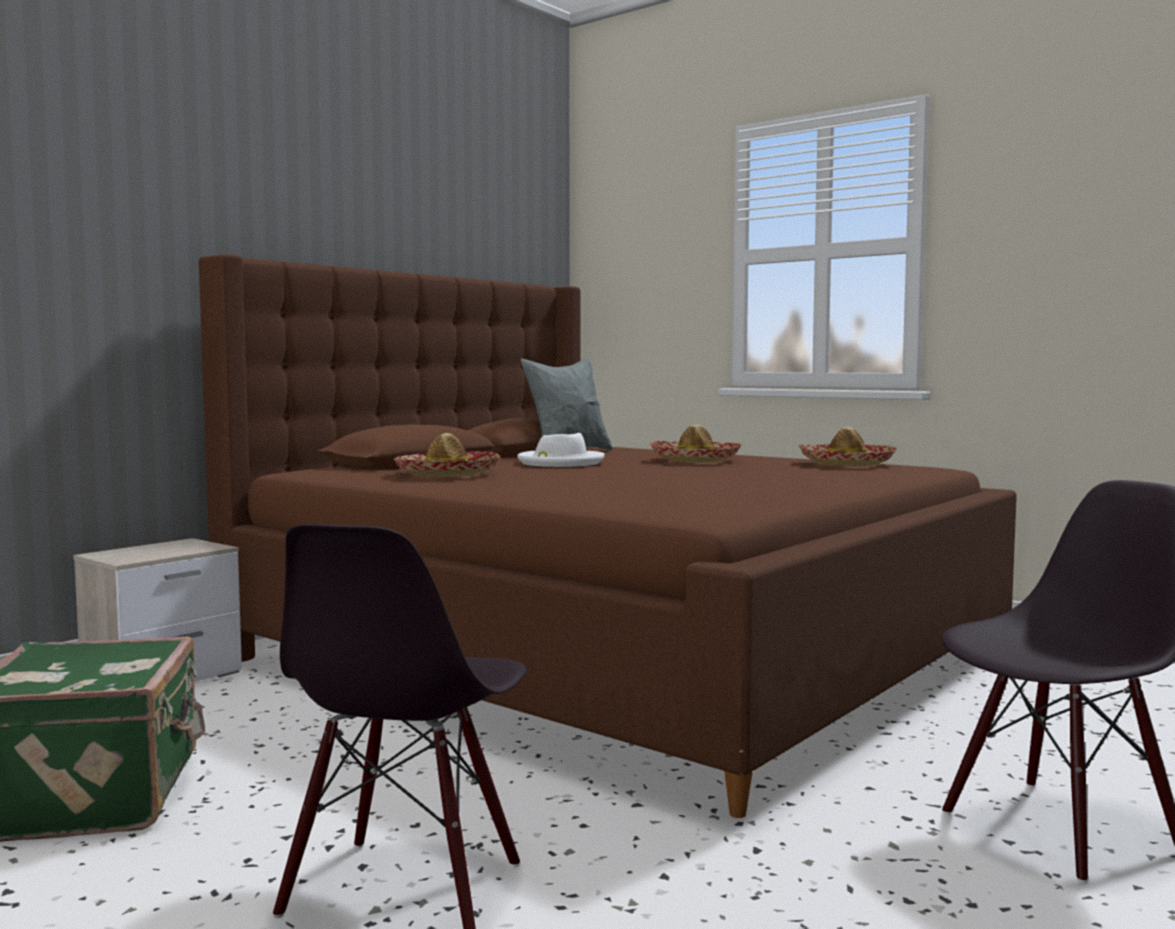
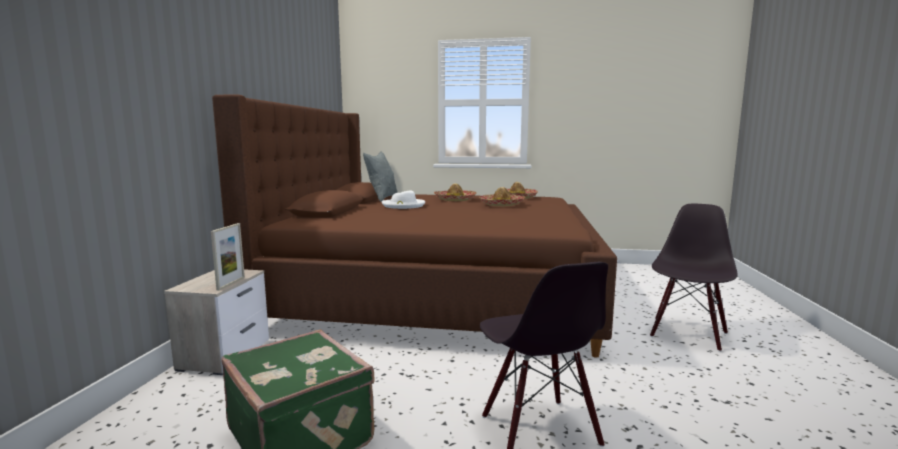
camera: 30 degrees left, 5 degrees up
(160, 557) = (231, 283): none -> picture frame
(447, 474) = (377, 217): hat -> hat (501, 204)

